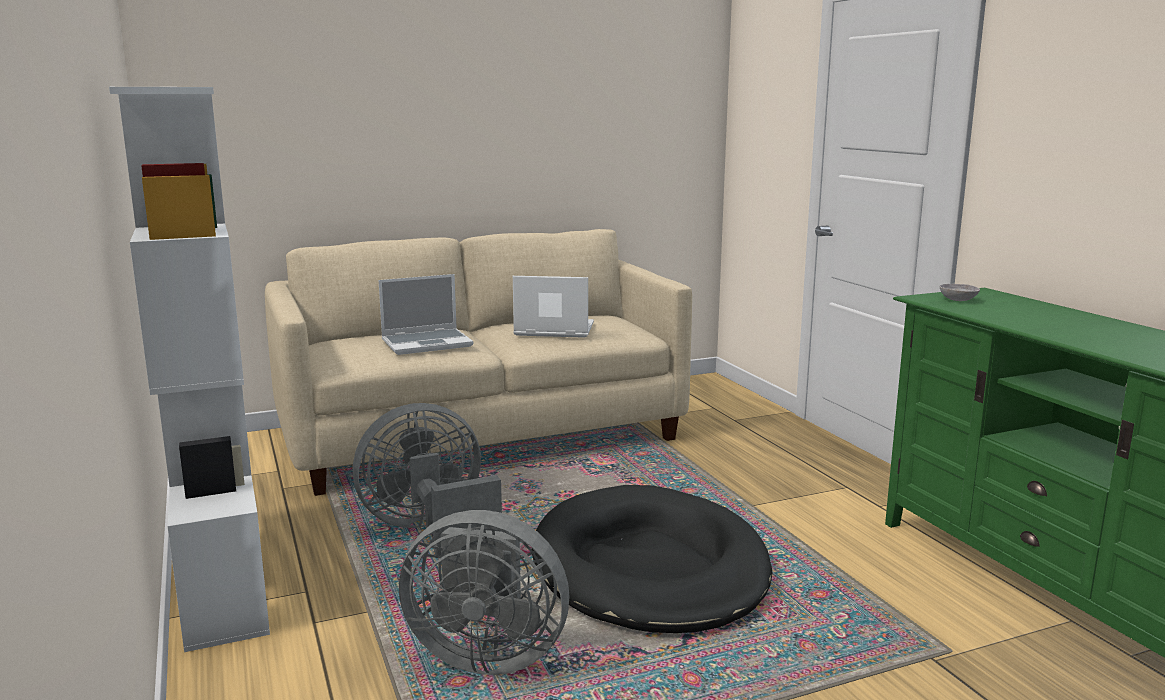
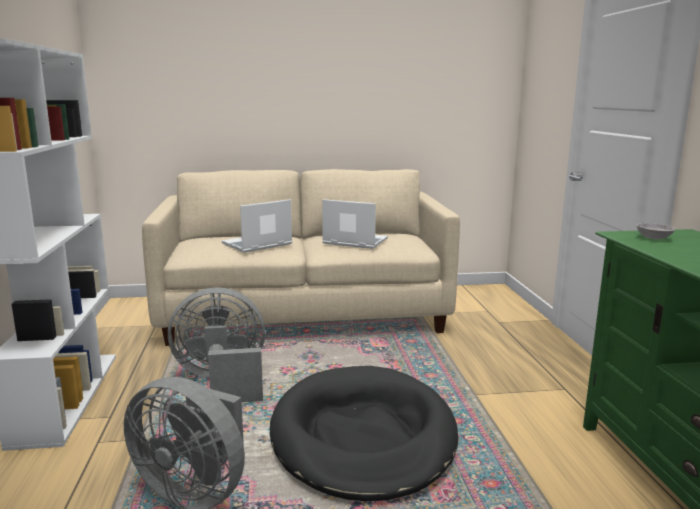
camera: 15 degrees right, 0 degrees up
(427, 343) = (257, 244): laptop -> laptop turned 150 degrees clockwise

